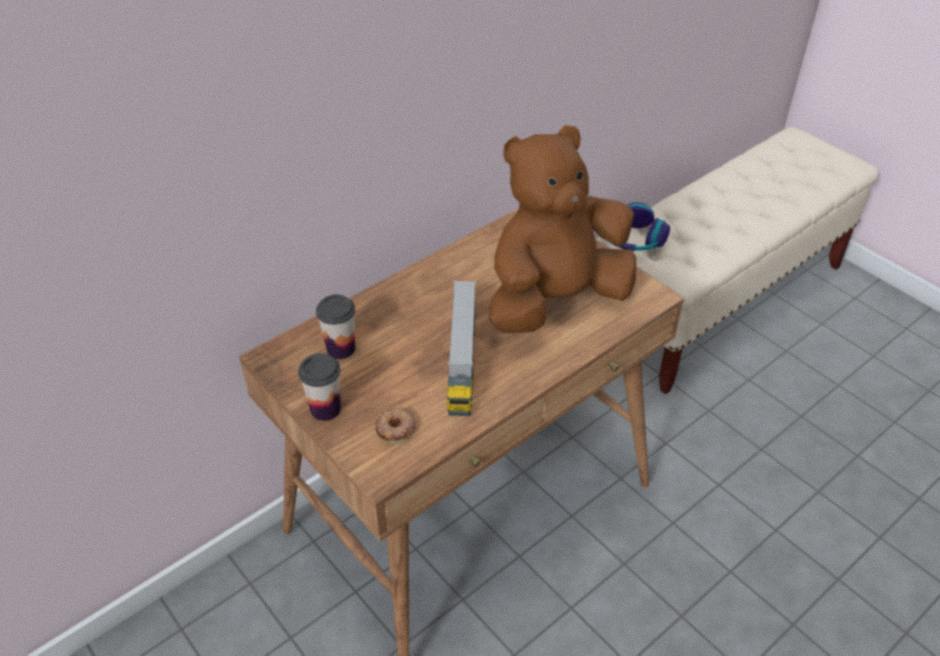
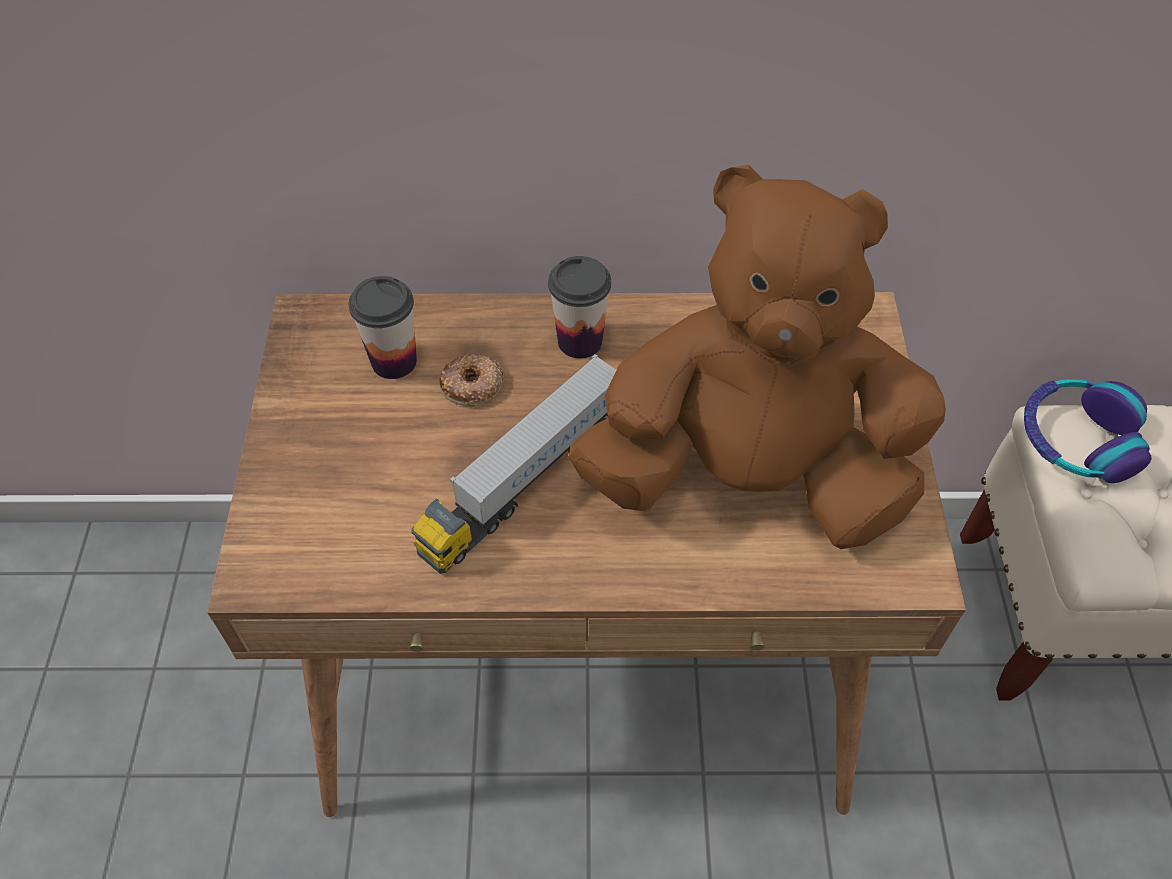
camera: 40 degrees right, 10 degrees up
(325, 409) = (290, 435): cup -> cup (580, 341)
(396, 429) = (338, 524): donut -> donut (472, 385)

